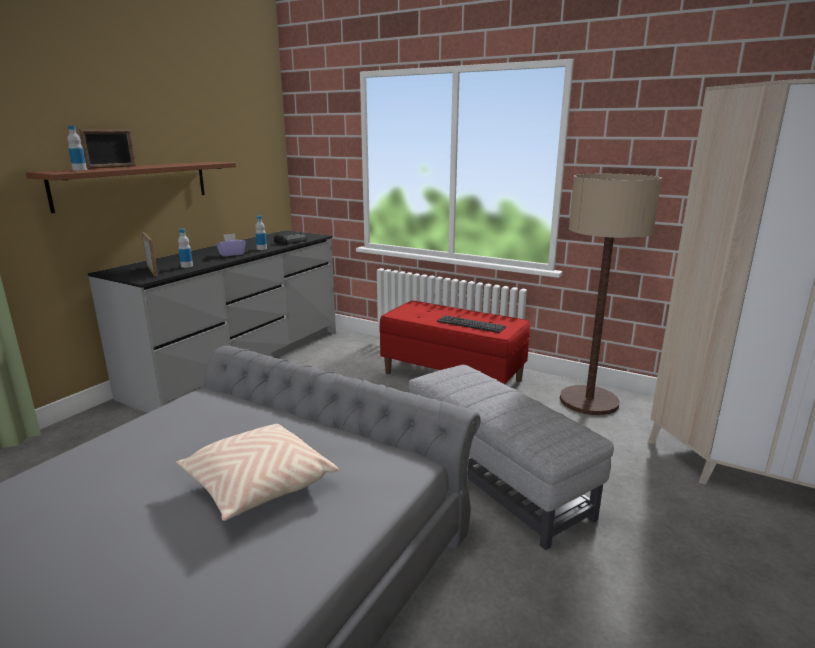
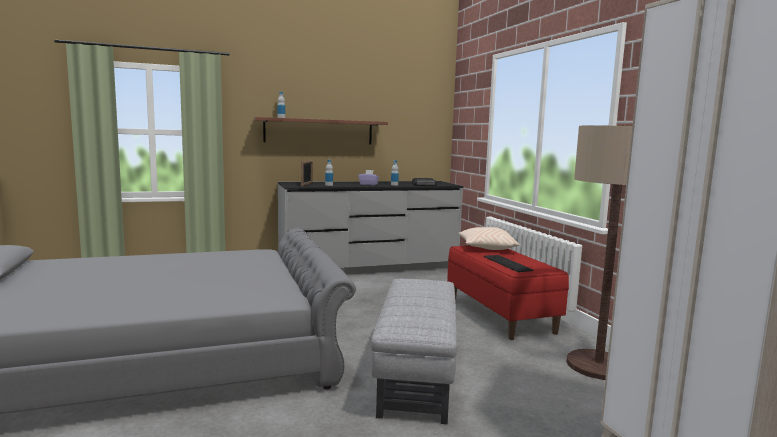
camera: 40 degrees right, 10 degrees down
(112, 167) = (304, 118): picture frame -> none
(258, 485) = (206, 282): beige pillow -> beige pillow (486, 248)

